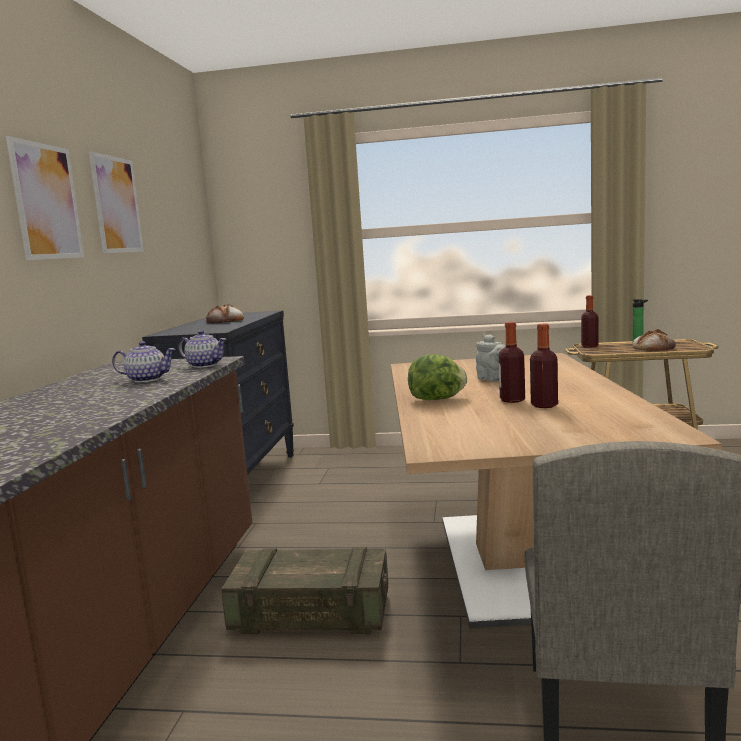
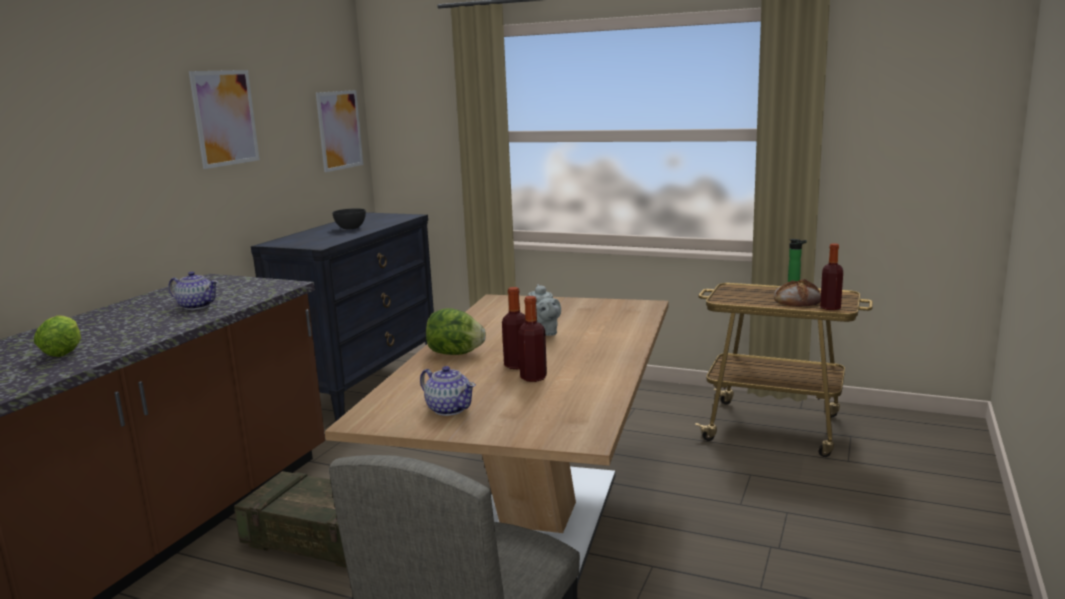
camera: 15 degrees right, 5 degrees up
(46, 202) = (132, 129): picture -> picture (339, 130)
(47, 421) = (64, 351): none -> lettuce
(204, 365) = (264, 291): teapot -> teapot (449, 409)
(226, 321) = (351, 228): bread -> grey bowl
(589, 346) = (734, 288): bottle -> bottle (830, 308)

